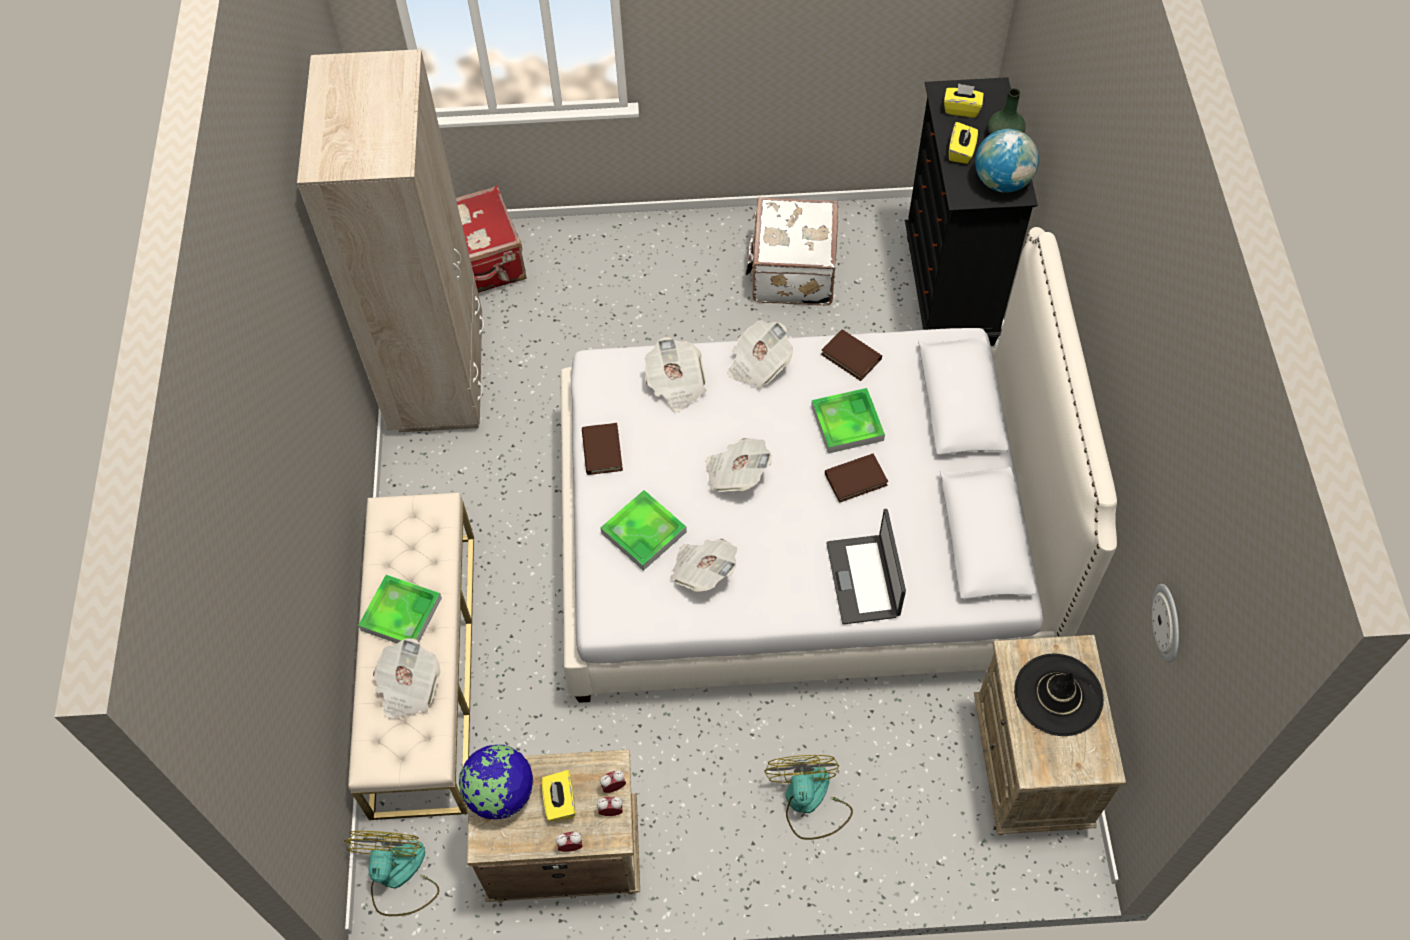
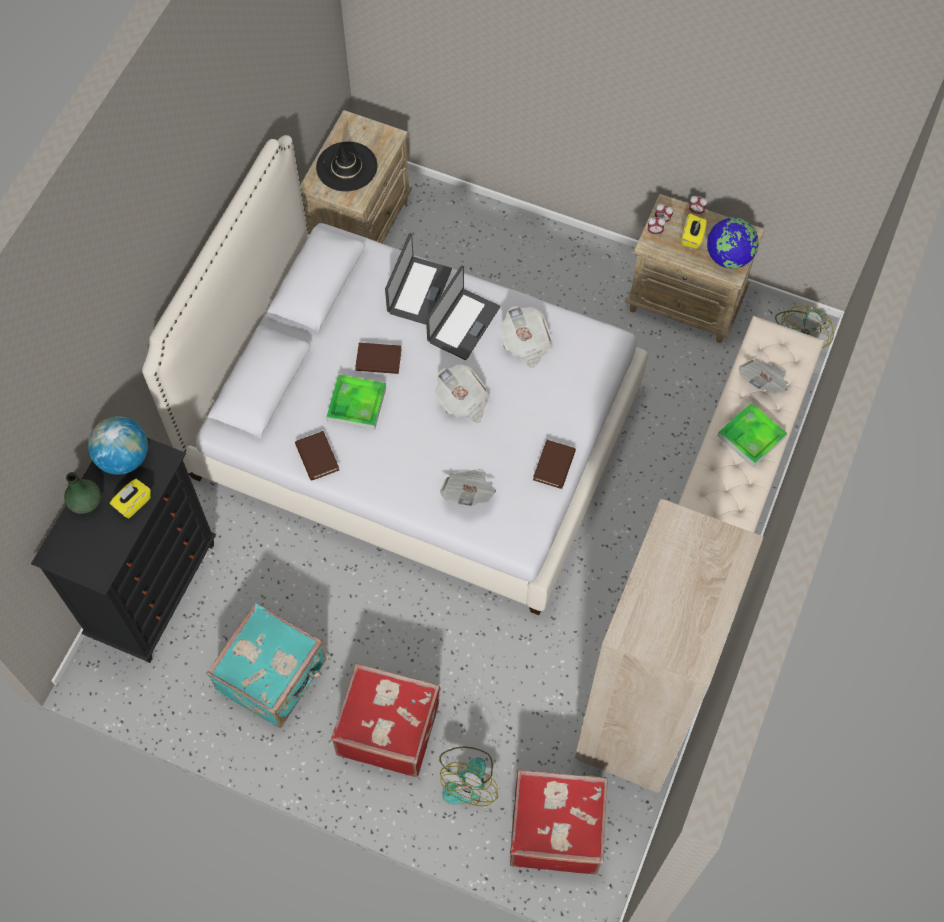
camera: 155 degrees left, 5 degrees up
(643, 532) = (554, 388): tray -> none
(665, 277) = (388, 727): none -> red suitcase
(758, 364) = (394, 483): newspaper -> none
(788, 562) = (462, 324): none -> laptop
(791, 272) = (274, 676): white suitcase -> turquoise suitcase
(809, 802) = (512, 266): fan -> fan (468, 778)
(961, 109) = (98, 547): yellow tissue box -> none
(1168, 622) = (299, 59): wall clock -> none

